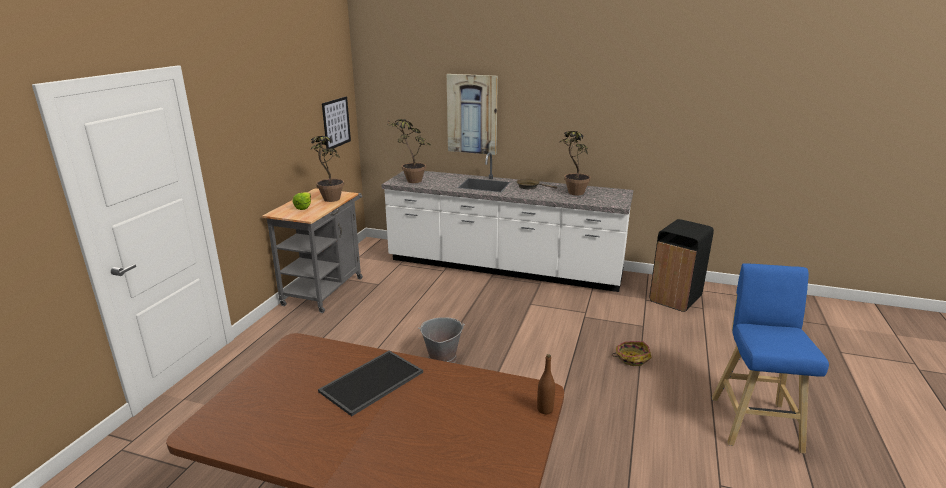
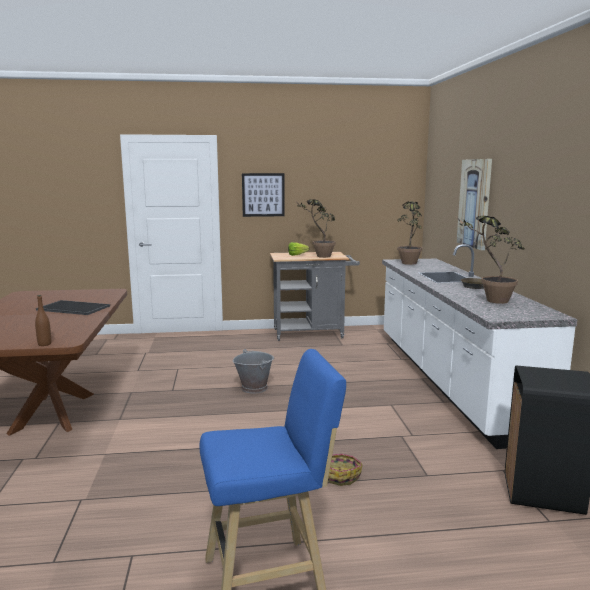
camera: 65 degrees right, 10 degrees down
(336, 123) = (387, 204): picture -> picture (263, 195)

